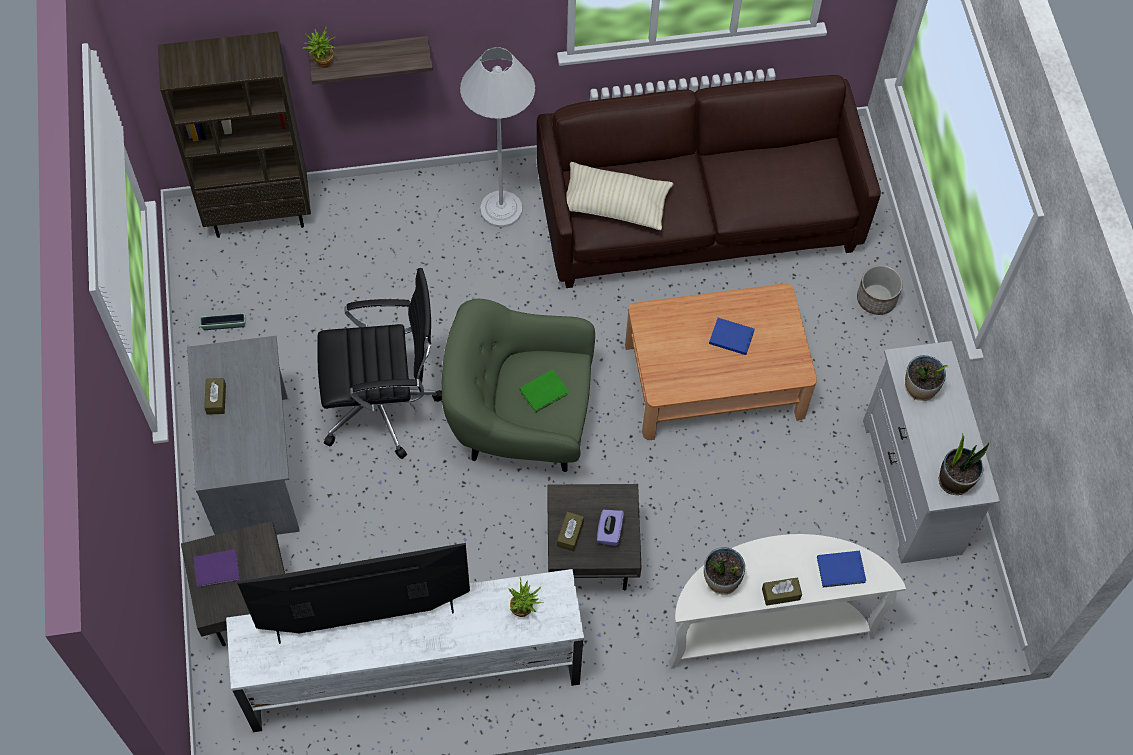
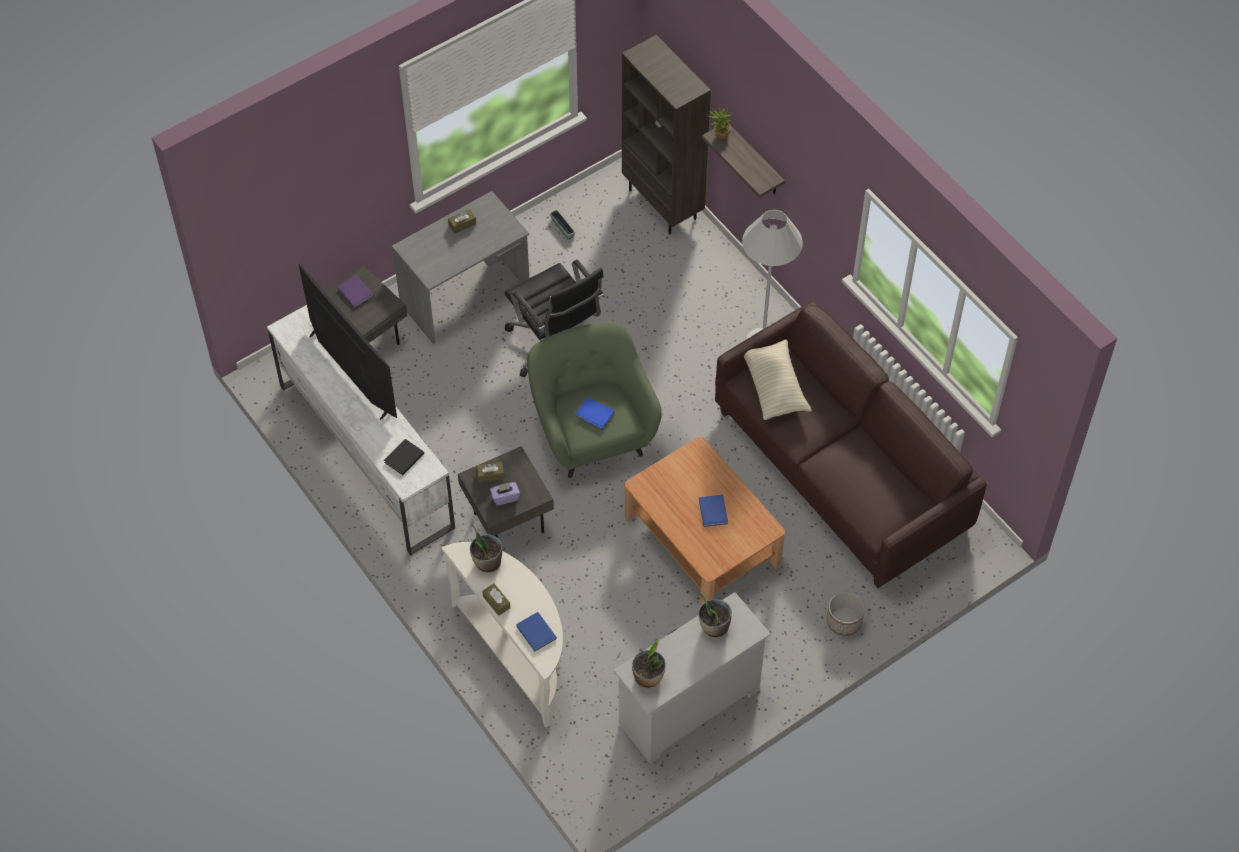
camera: 65 degrees right, 5 degrees down
(525, 611) = (403, 458): potted plant -> black book
(545, 392) = (595, 415): green book -> blue book

